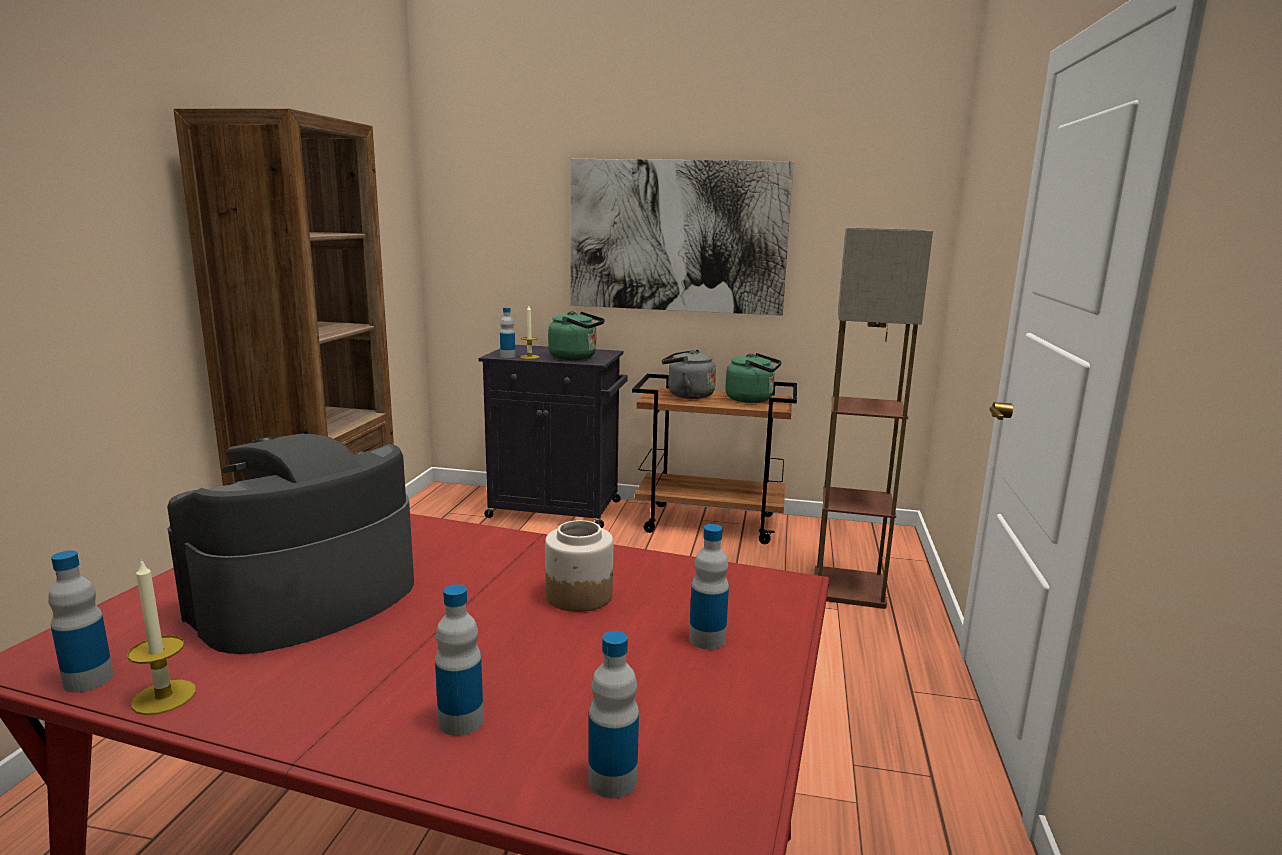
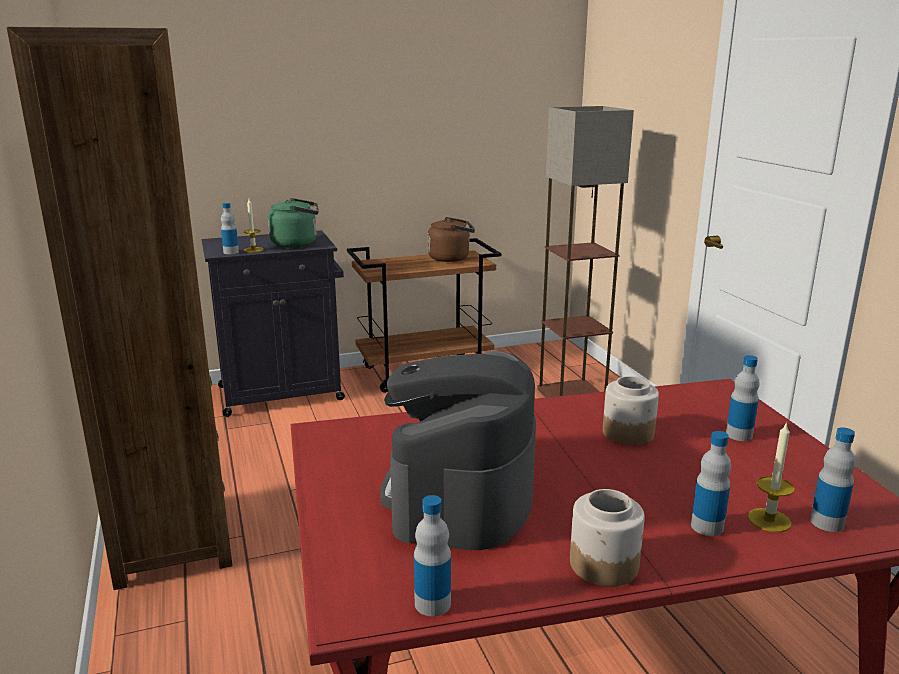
camera: 30 degrees left, 5 degrees up
(164, 697) = (511, 589): candle -> candle (769, 520)
(283, 712) = (604, 564): none -> jar
(677, 236) = (363, 117): picture -> none
(687, 395) = (396, 263): grey kettle -> none
(752, 399) = (451, 258): green kettle -> brown kettle

